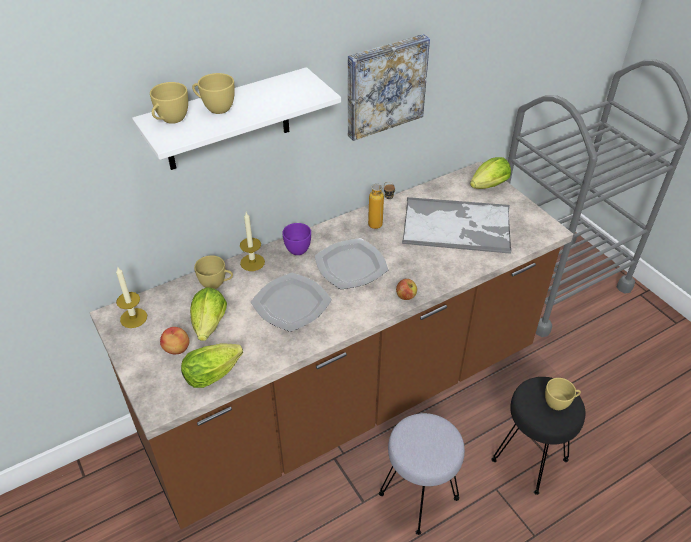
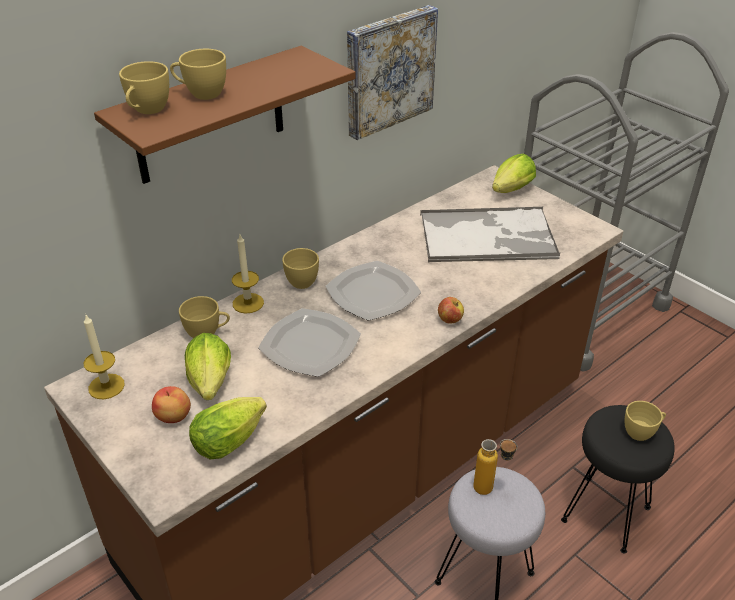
camera: 10 degrees left, 5 degrees down
(227, 121) = (210, 116): white shelf -> brown shelf
(297, 247) = (300, 280): purple cup -> yellow cup
(380, 226) = (397, 246): bottle -> bottle (491, 490)

